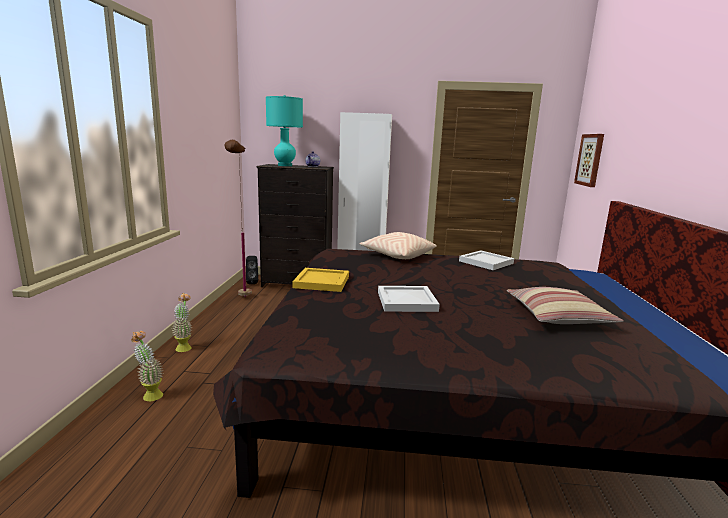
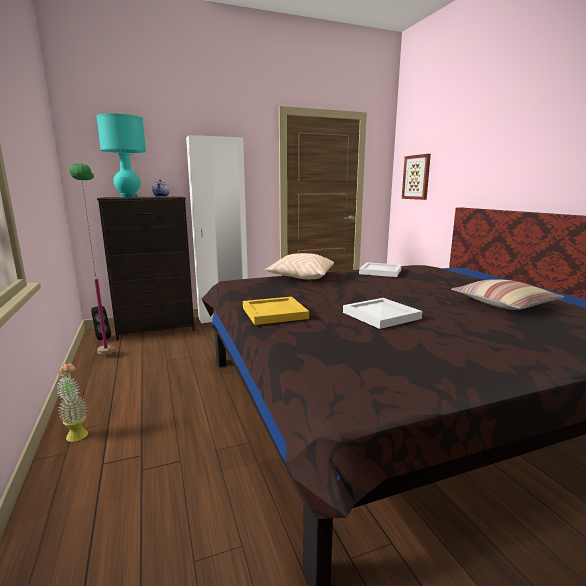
camera: 25 degrees left, 0 degrees up
(150, 394) = (79, 511): potted plant -> none
(242, 301) = (108, 360): brown floor lamp -> green floor lamp

